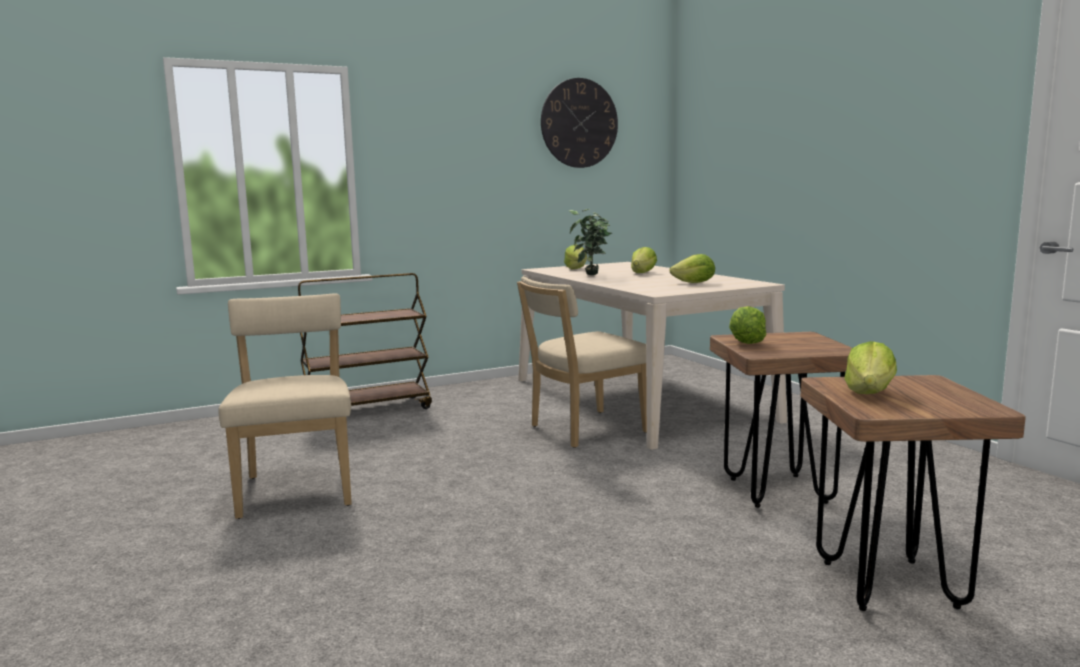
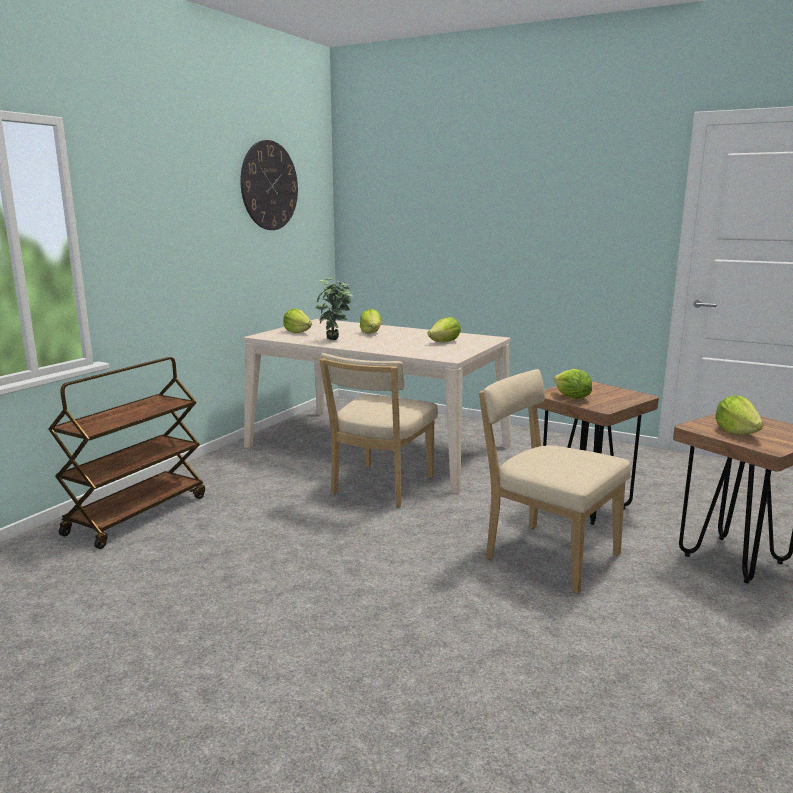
camera: 35 degrees left, 5 degrees up
(298, 488) = (208, 626): beige chair -> beige chair (546, 554)

